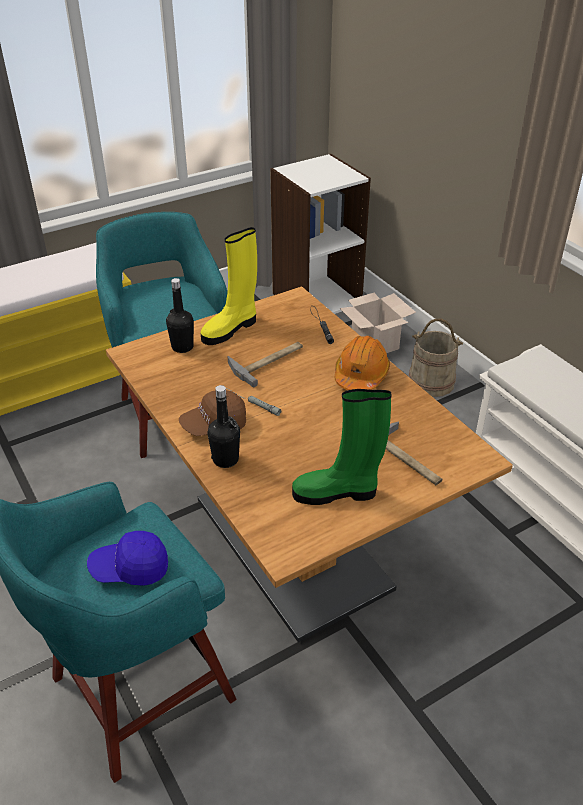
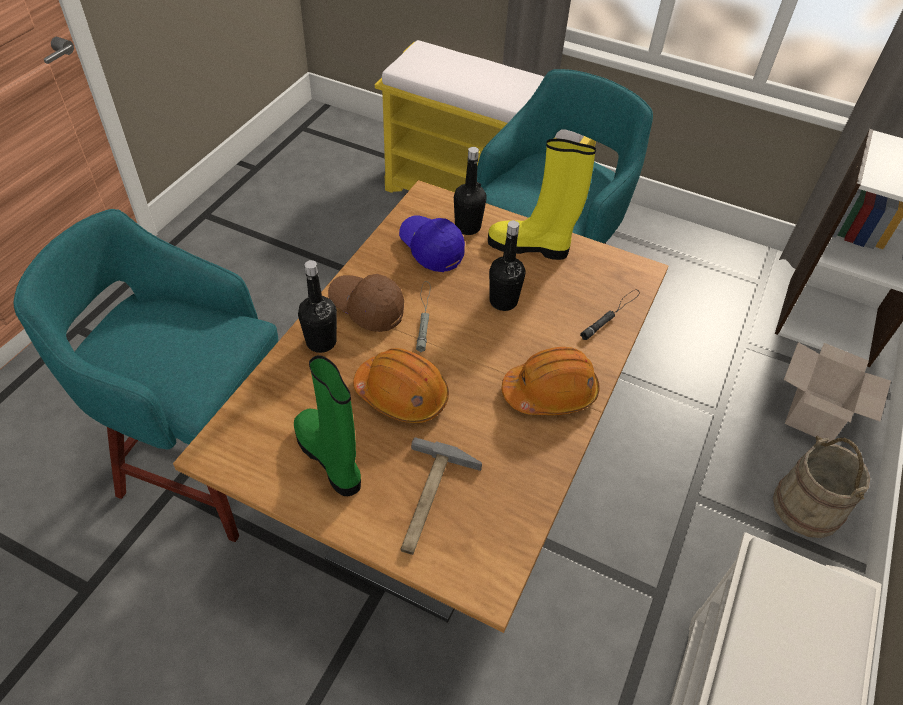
camera: 55 degrees right, 10 degrees up
(130, 568) = (169, 352): blue cap -> blue cap (431, 249)
(268, 361) = (503, 301): hammer -> black bottle
(309, 438) = (402, 395): none -> orange hard hat

